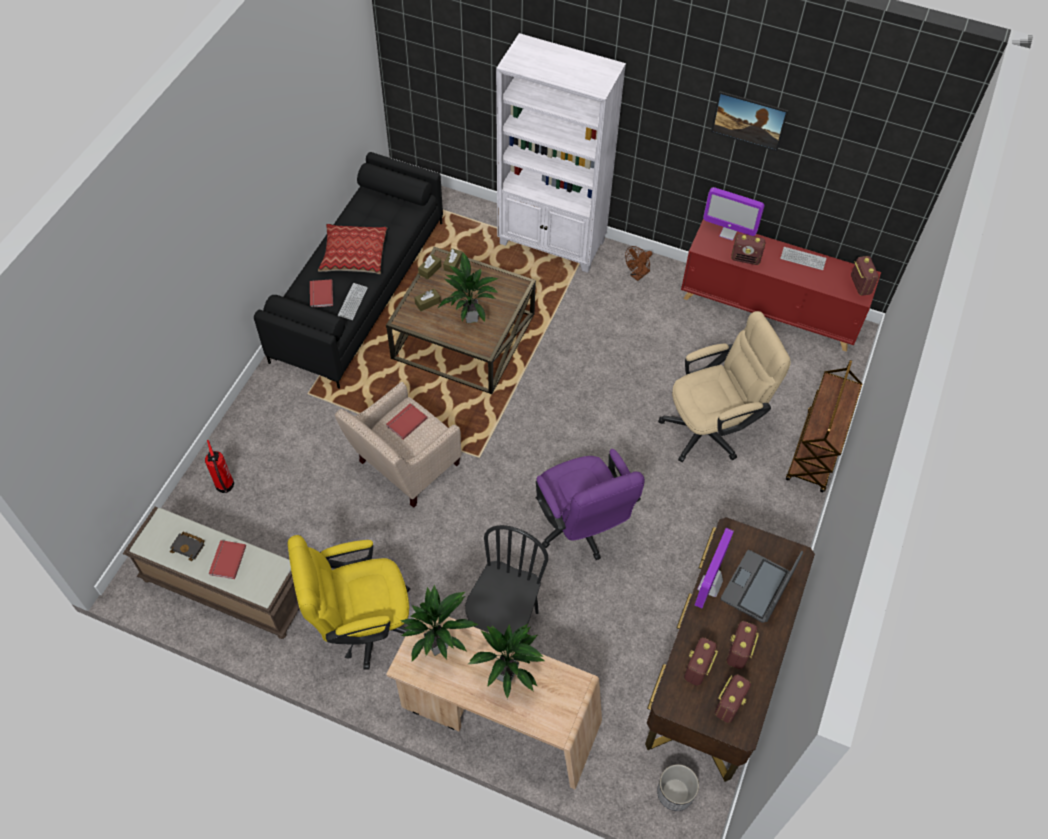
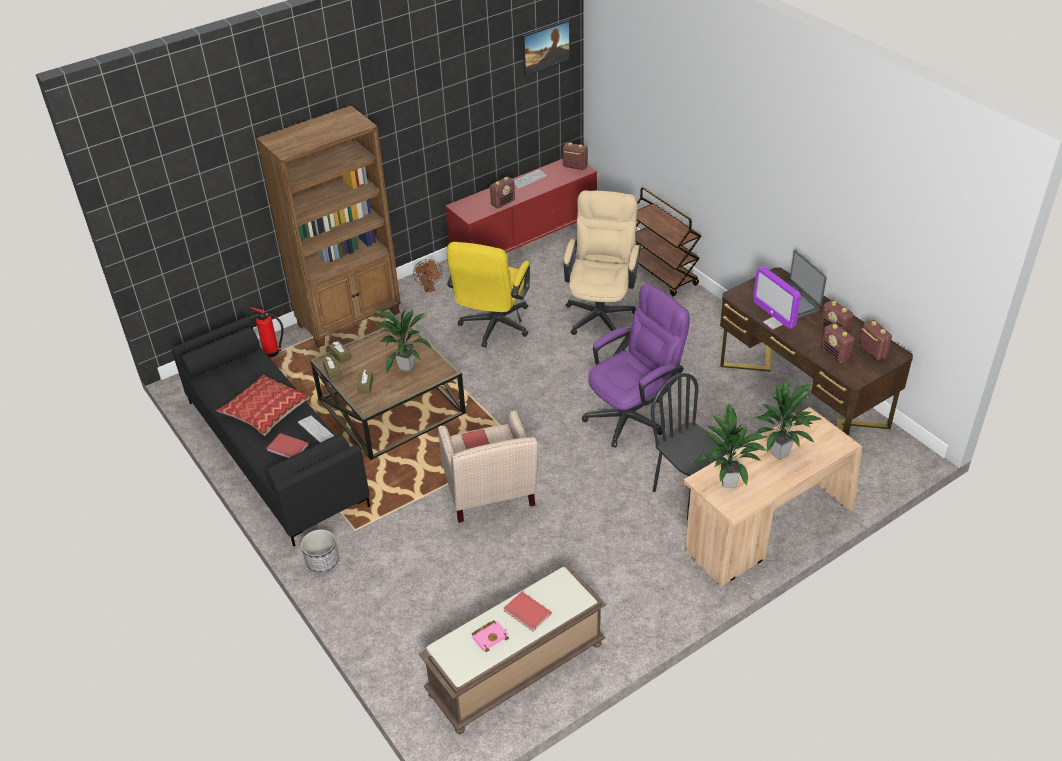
camera: 55 degrees left, 15 degrees down
(189, 546) = (490, 636): black book -> pink book
(225, 486) = (404, 630): fire extinguisher -> fire extinguisher (273, 353)
(362, 626) = (626, 584): yellow office chair -> yellow office chair (493, 328)
(552, 243) = (350, 319): white bookcase -> brown bookcase
(581, 528) = (633, 415): purple office chair -> purple office chair turned 45 degrees counterclockwise
(674, 792) = (885, 458): planter -> planter (322, 561)
(728, 233) = (471, 200): monitor -> none
(746, 130) = (452, 103): picture -> picture (546, 57)

